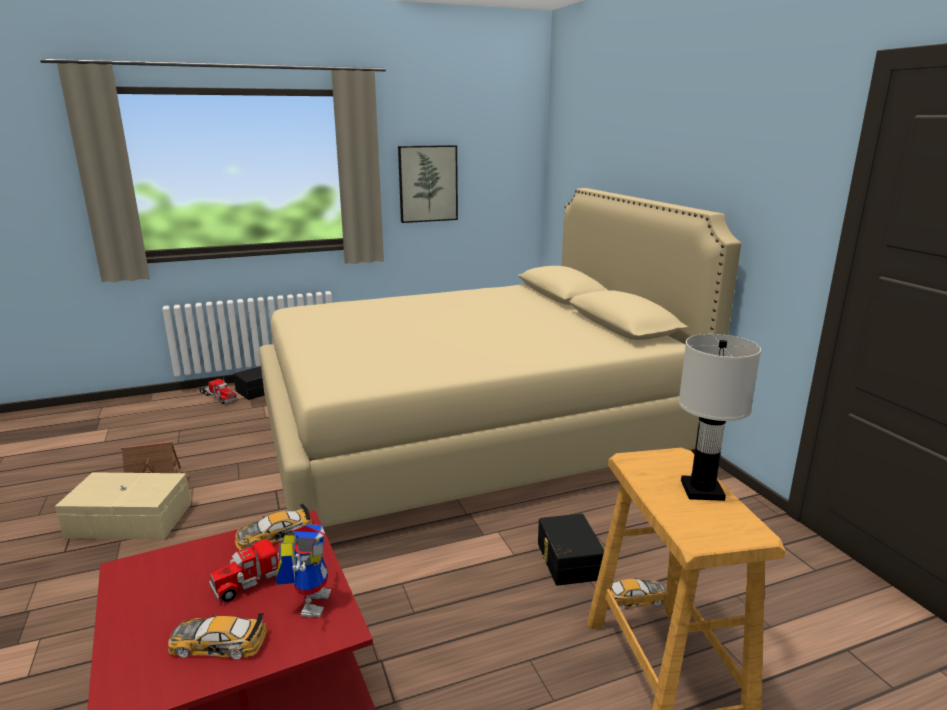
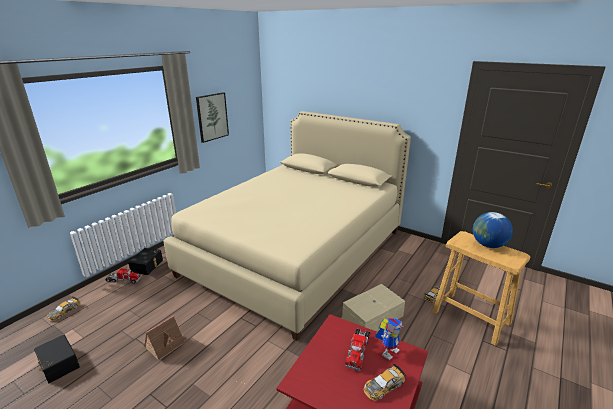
camera: 35 degrees left, 5 degrees up
(130, 519) = (180, 371): beige storage box -> beige storage box (371, 316)
(274, 535) = (332, 333): toy car -> toy car (64, 311)
(310, 601) = (388, 350): toy robot -> toy robot turned 75 degrees clockwise
(567, 561) = (399, 292): black storage box -> black storage box (58, 364)
(701, 490) = (488, 245): white table lamp -> globe

